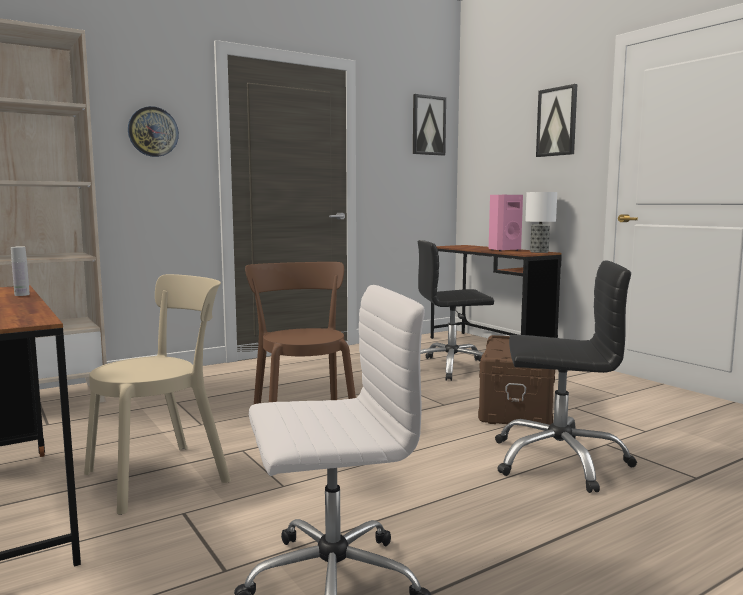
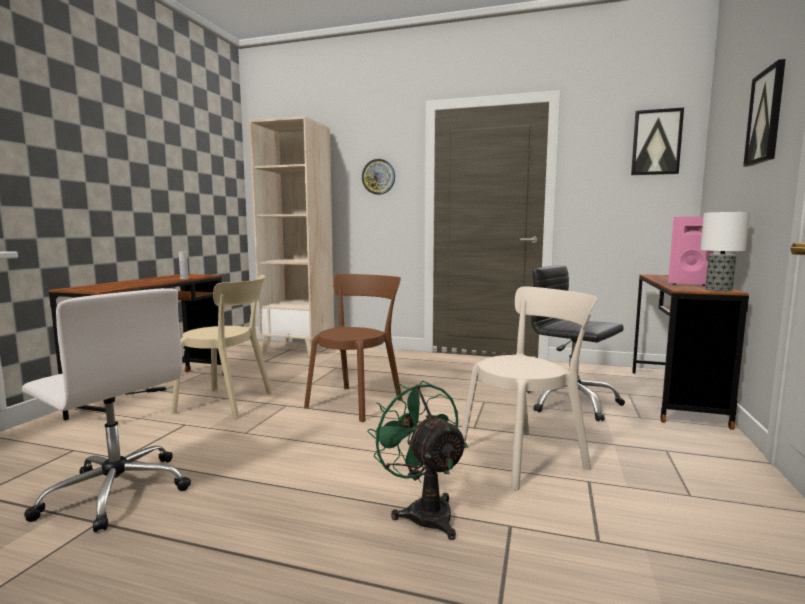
camera: 50 degrees right, 0 degrees up
(517, 408) = (526, 456): brown storage box -> beige chair
(559, 460) = (423, 511): black office chair -> green fan

